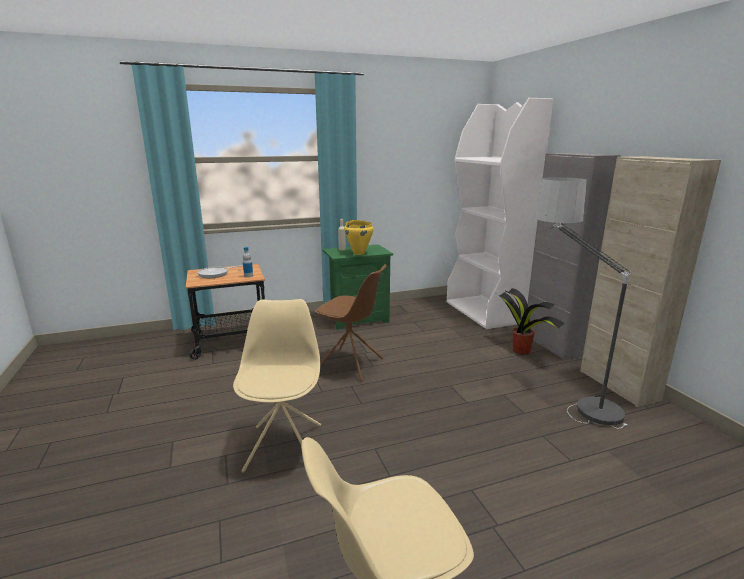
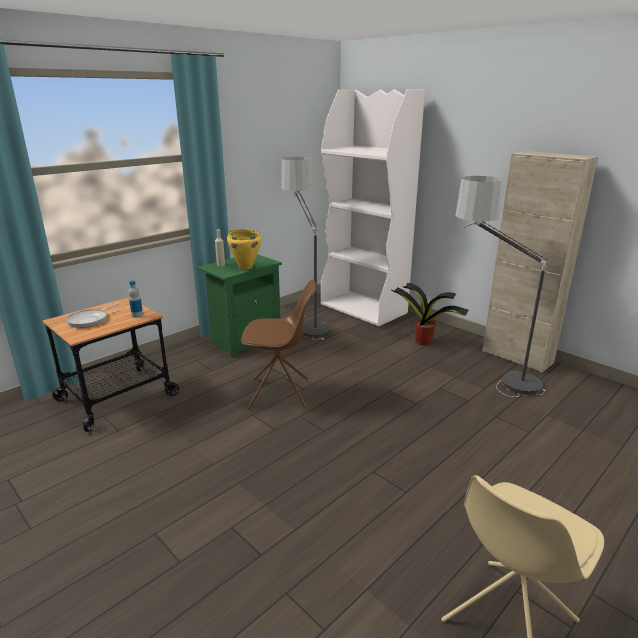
camera: 25 degrees left, 5 degrees up
(285, 446) = (286, 496): beige chair -> none
(421, 314) = (306, 322): none -> floor lamp
(553, 345) = (444, 330): grey cabinet -> none

